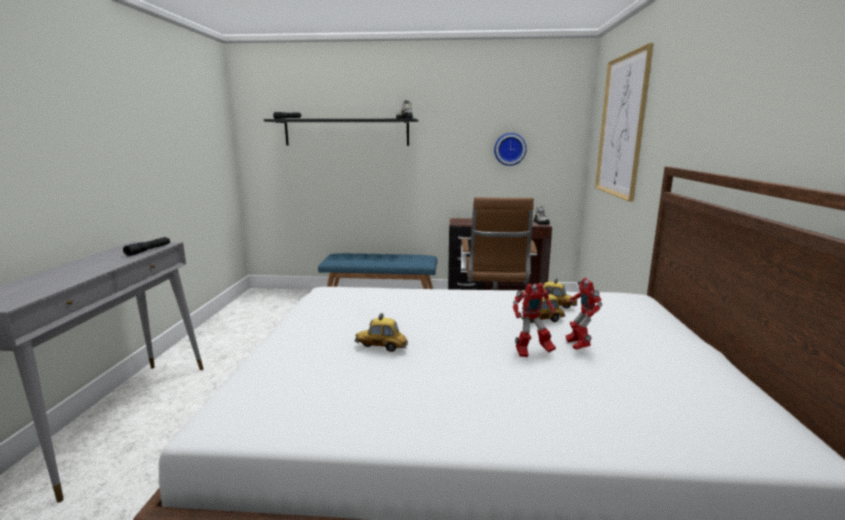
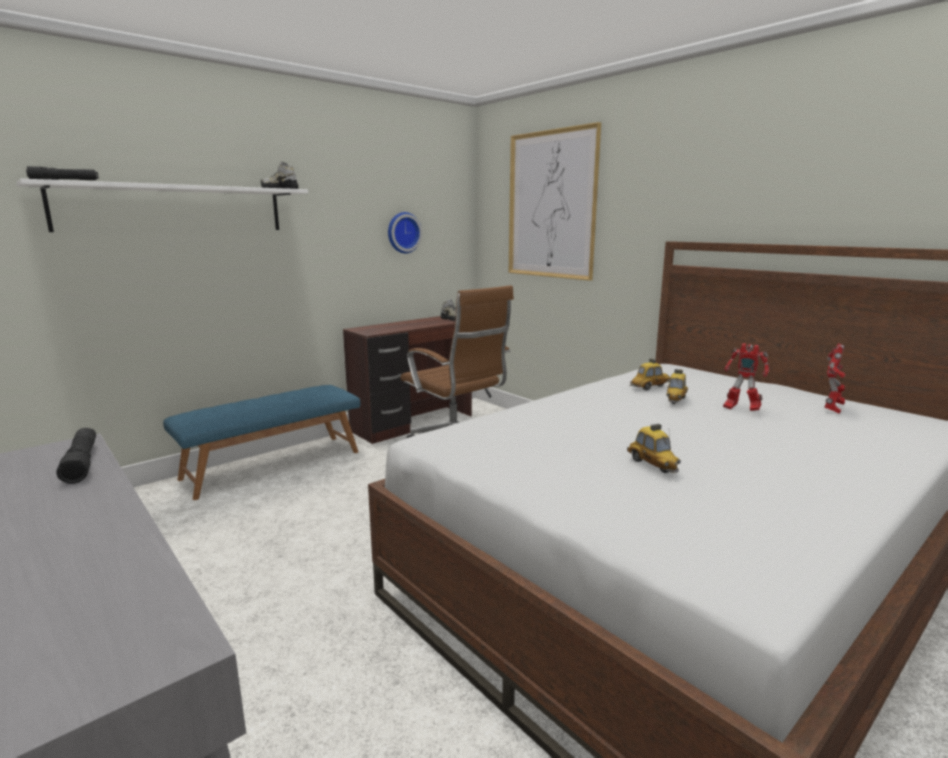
camera: 45 degrees left, 0 degrees up
(346, 132) = (174, 209): black shelf -> white shelf
(381, 347) = (652, 465): toy car -> toy car turned 75 degrees counterclockwise
(532, 353) = (737, 424): toy robot -> toy robot (832, 409)

